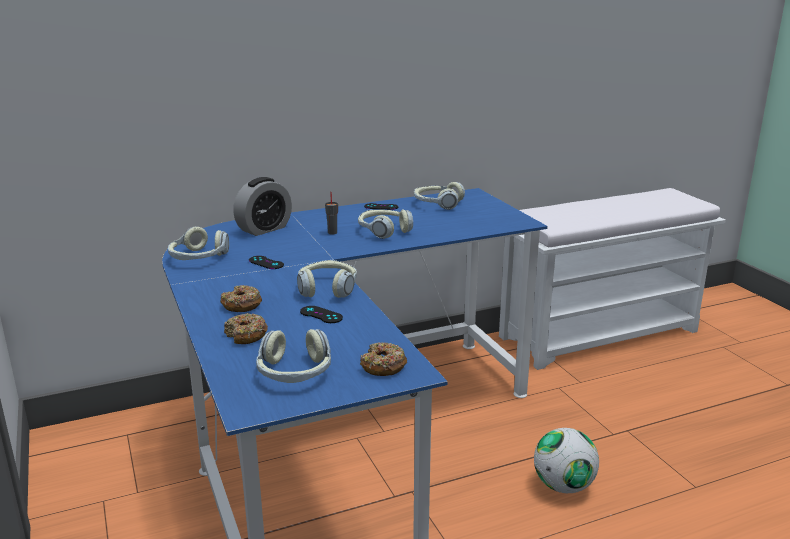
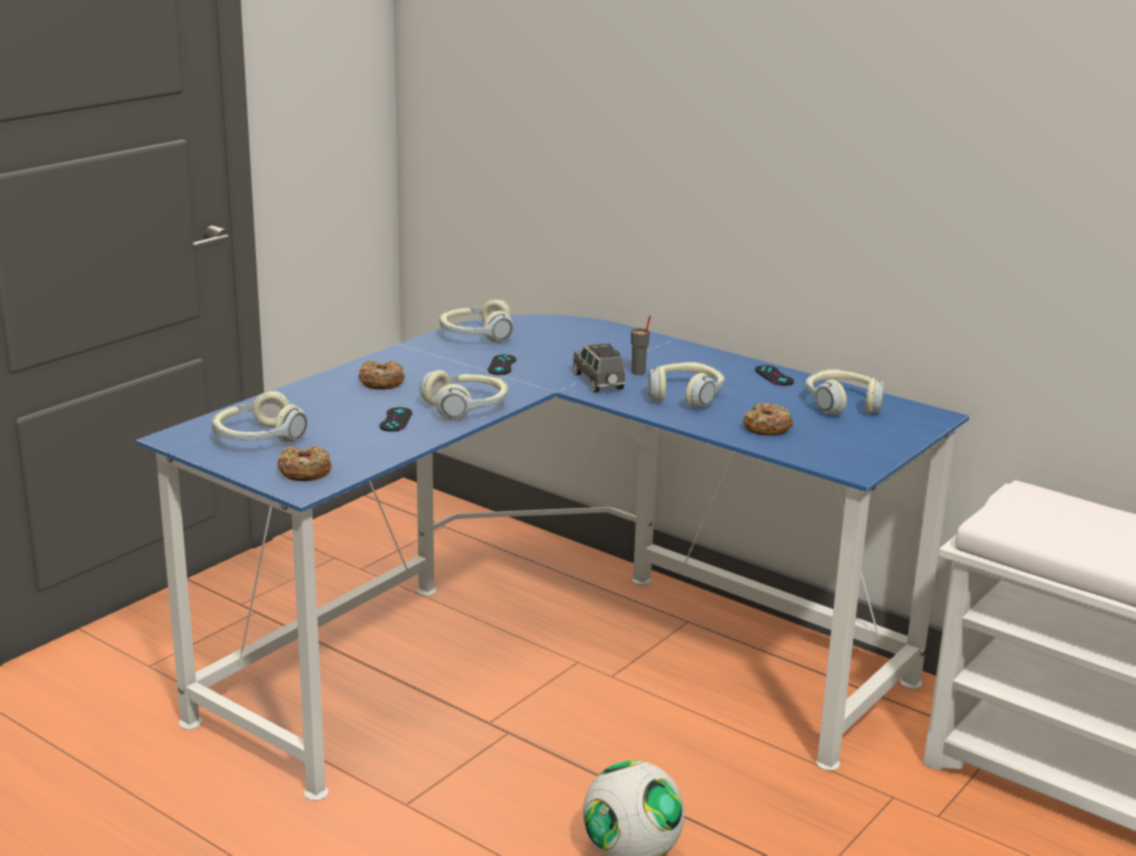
camera: 60 degrees right, 0 degrees up
(246, 335) = (316, 401): donut -> donut (767, 428)
(264, 229) = (600, 340): alarm clock -> none
(333, 245) = (598, 382): none -> grey toy car

